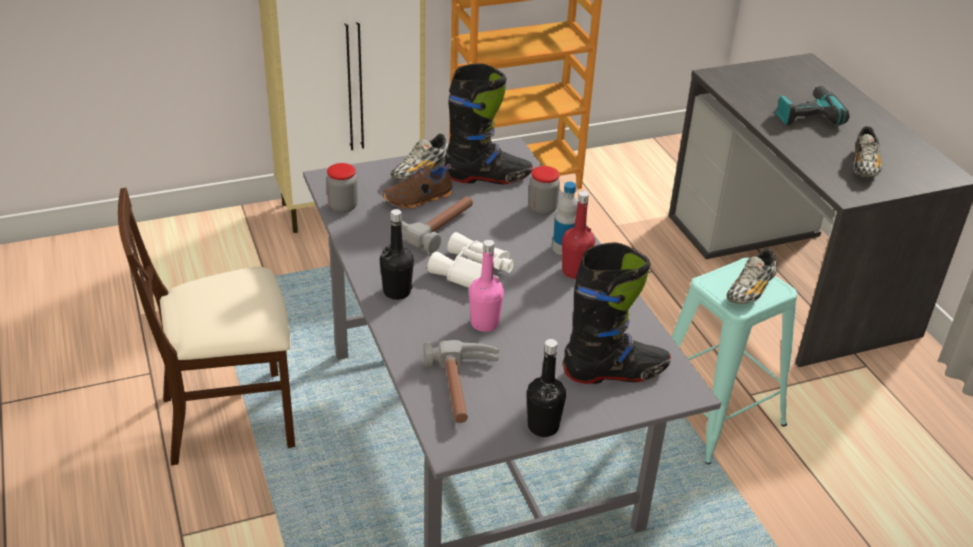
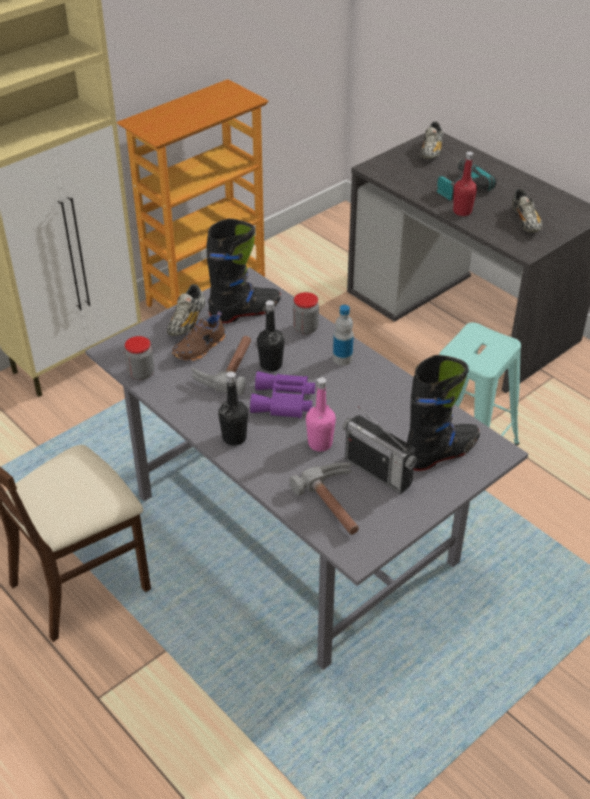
camera: 20 degrees left, 5 degrees up
(472, 272) = (284, 402): white binoculars -> purple binoculars
(531, 369) = (378, 471): none -> radio
(543, 426) = (414, 515): black bottle -> black bottle (271, 365)
(575, 271) = (363, 377): red bottle -> red bottle (462, 211)
(750, 290) = (486, 350): shoe -> shoe (431, 151)

